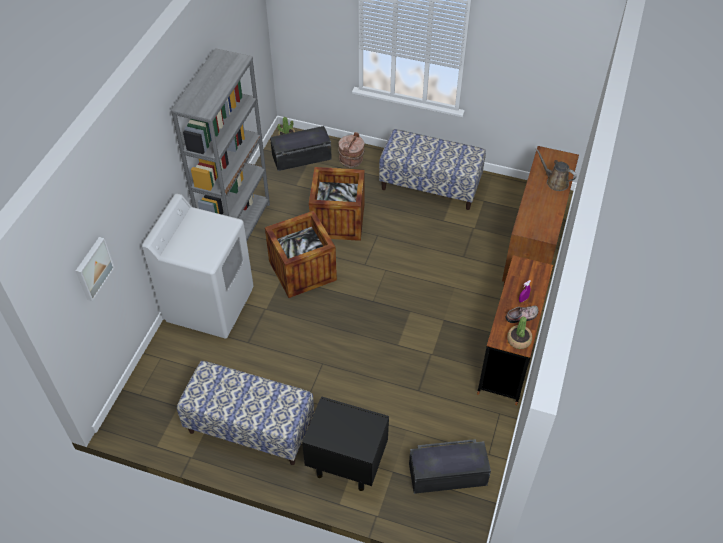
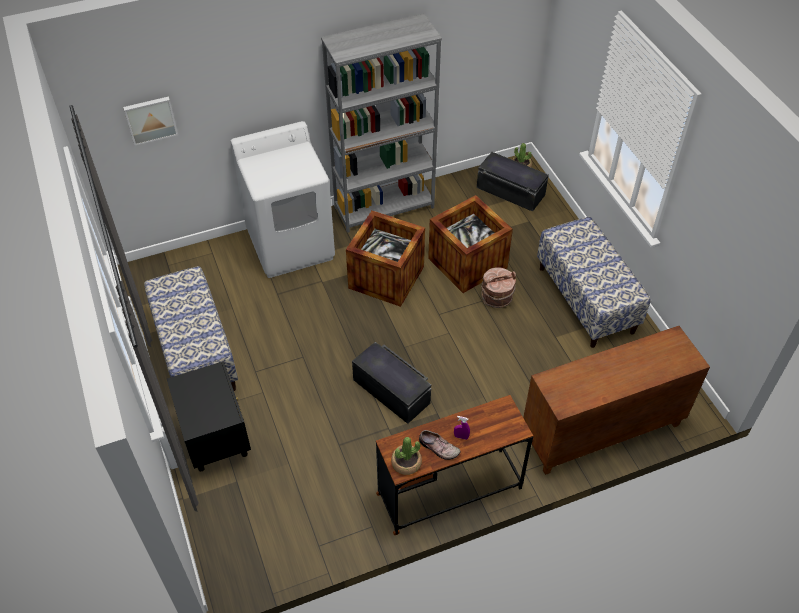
camera: 50 degrees right, 0 degrees up
(351, 160) = (547, 225): brown bucket -> brown bucket (496, 298)
(447, 473) = (269, 525): black storage box -> black storage box (392, 390)
(555, 182) = (644, 369): brown watering can -> none

